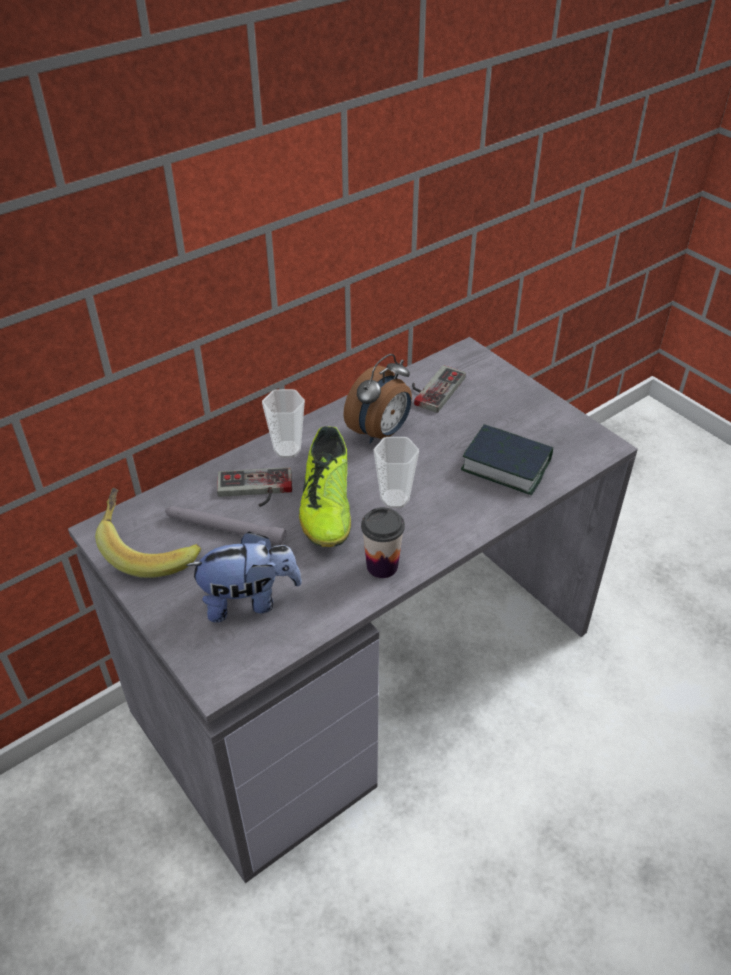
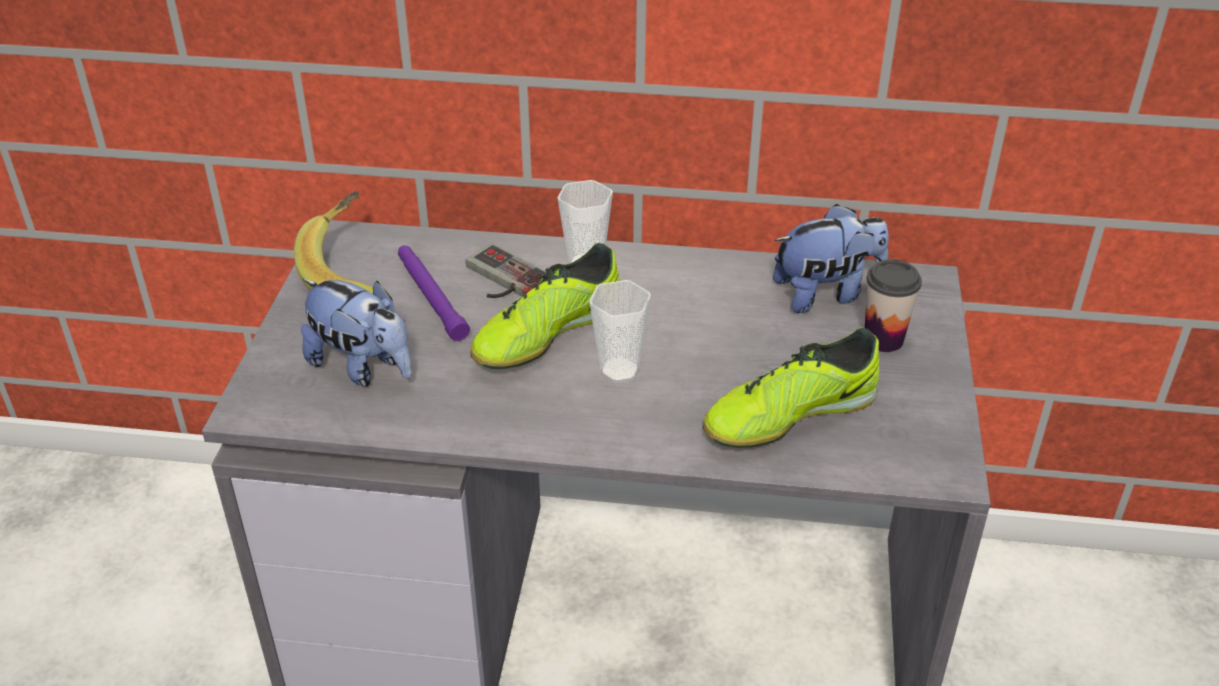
camera: 45 degrees right, 5 degrees down
(224, 529) = (430, 296): grey flashlight -> purple flashlight
(380, 433) = (700, 303): alarm clock -> none
(382, 566) = (515, 420): cup -> cup (883, 339)
(432, 388) = (826, 293): game controller -> plush toy
(506, 465) = (789, 416): book -> shoe

